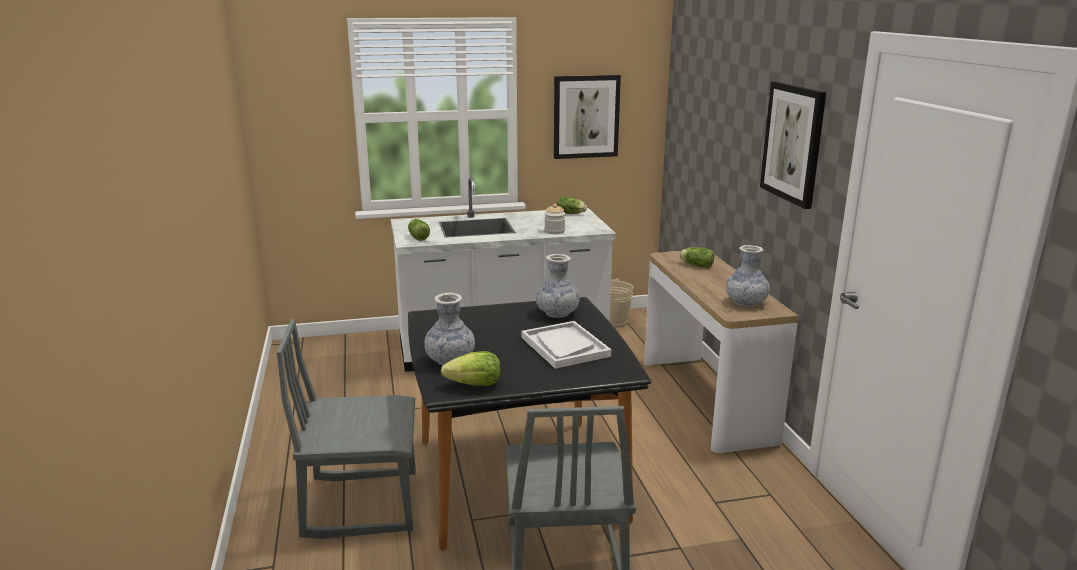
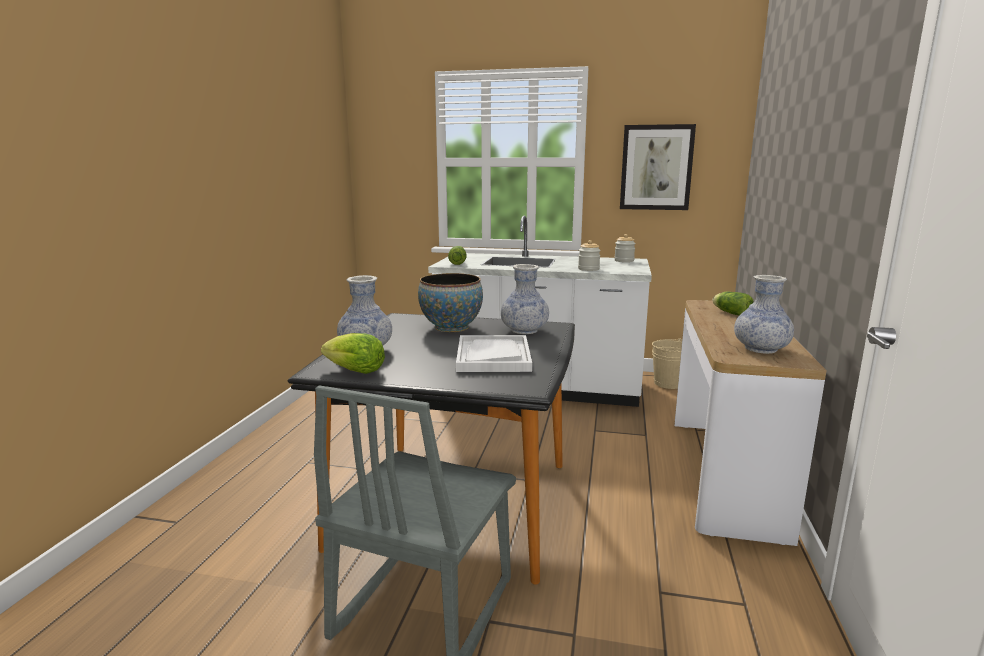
camera: 25 degrees right, 5 degrees down
(361, 503) = (298, 488): grey chair -> none
(491, 320) = (451, 327): none -> bowl
(572, 213) = (624, 261): lettuce -> jar
(793, 143) = (843, 141): picture -> none

